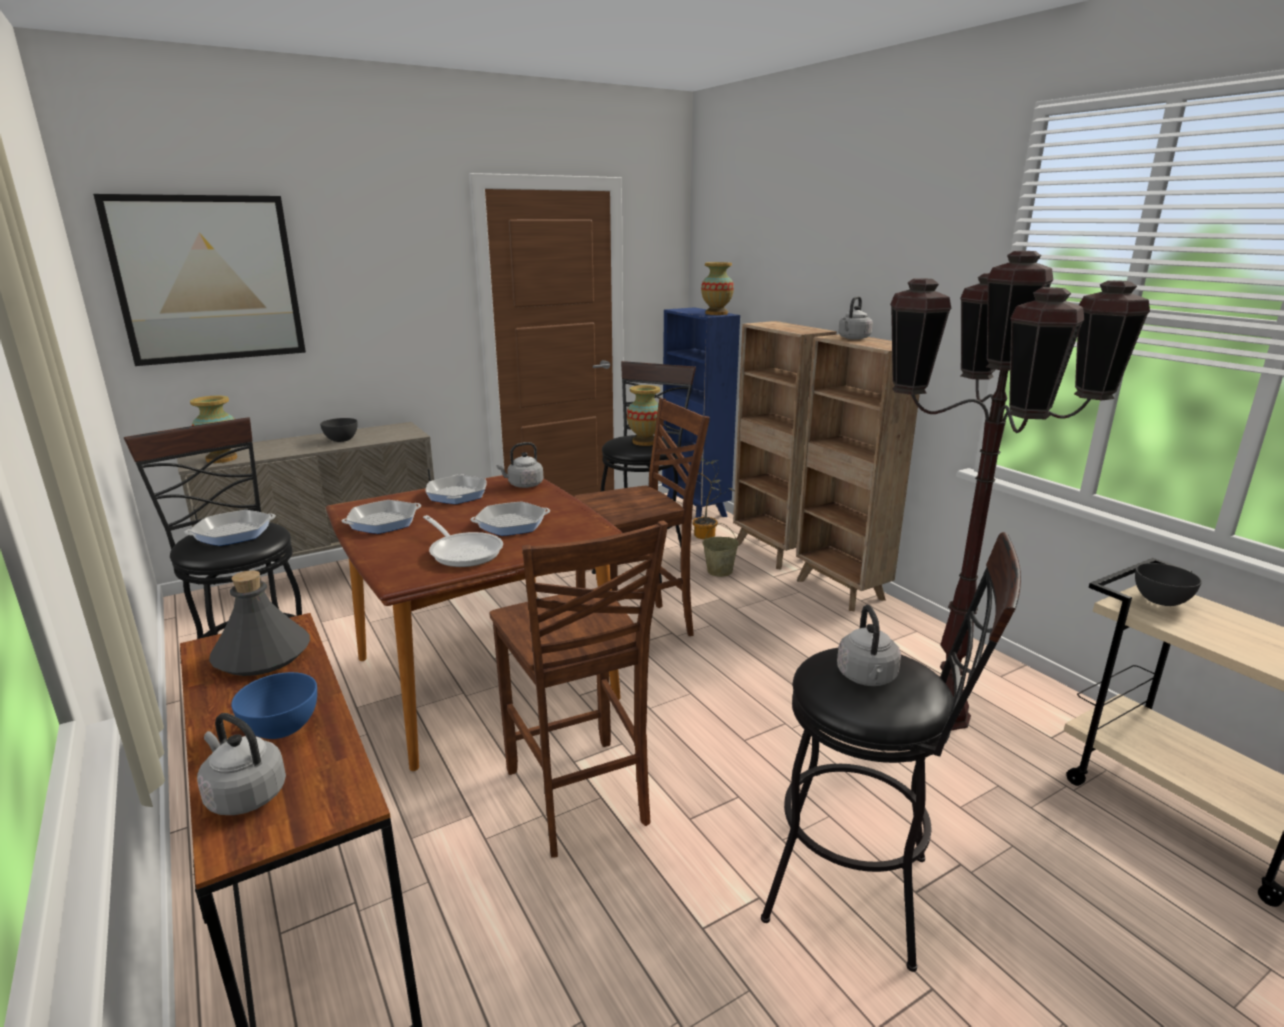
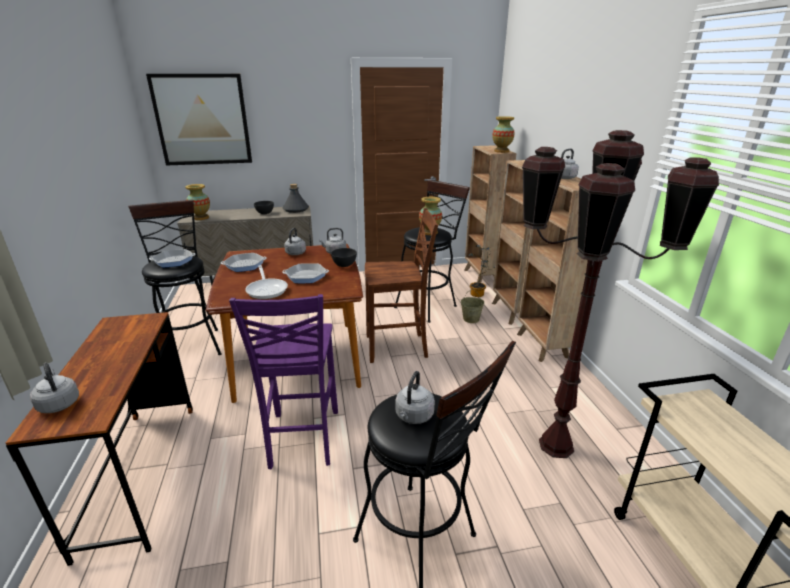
camera: 20 degrees right, 5 degrees up
(263, 655) = (128, 331): grey bottle -> grey bottle (296, 209)
(281, 729) = (101, 373): blue bowl -> none
(457, 494) = (295, 254): frying pan -> grey kettle
(578, 798) = (302, 440): brown chair -> purple chair
(695, 511) = (481, 277): blue bookcase -> brown bookcase
(1160, 600) = (698, 407): grey bowl -> grey bowl (344, 265)

